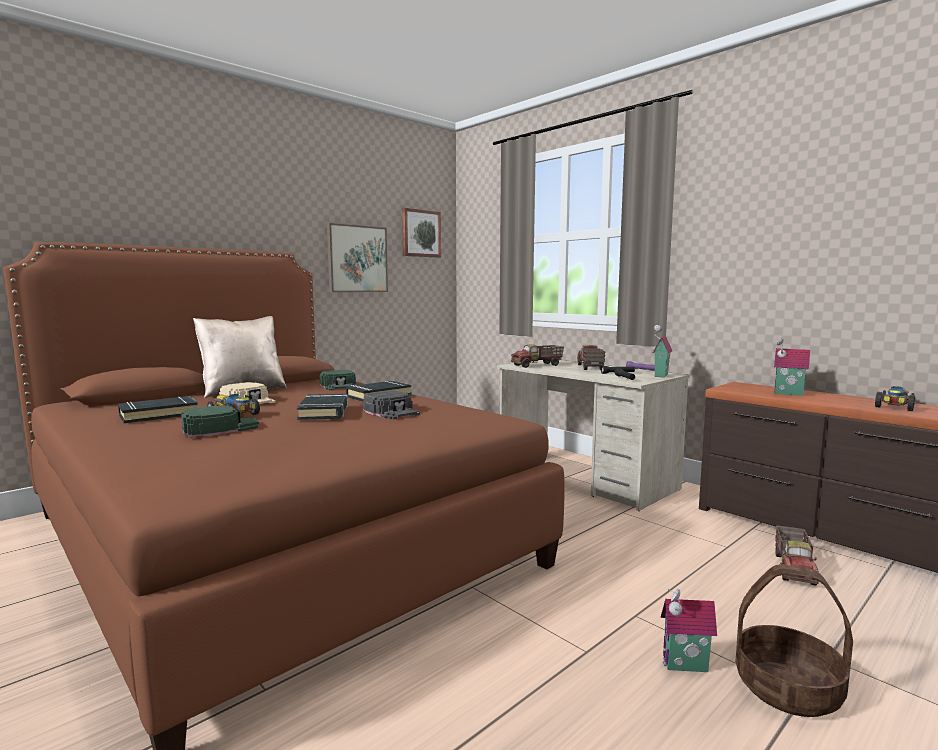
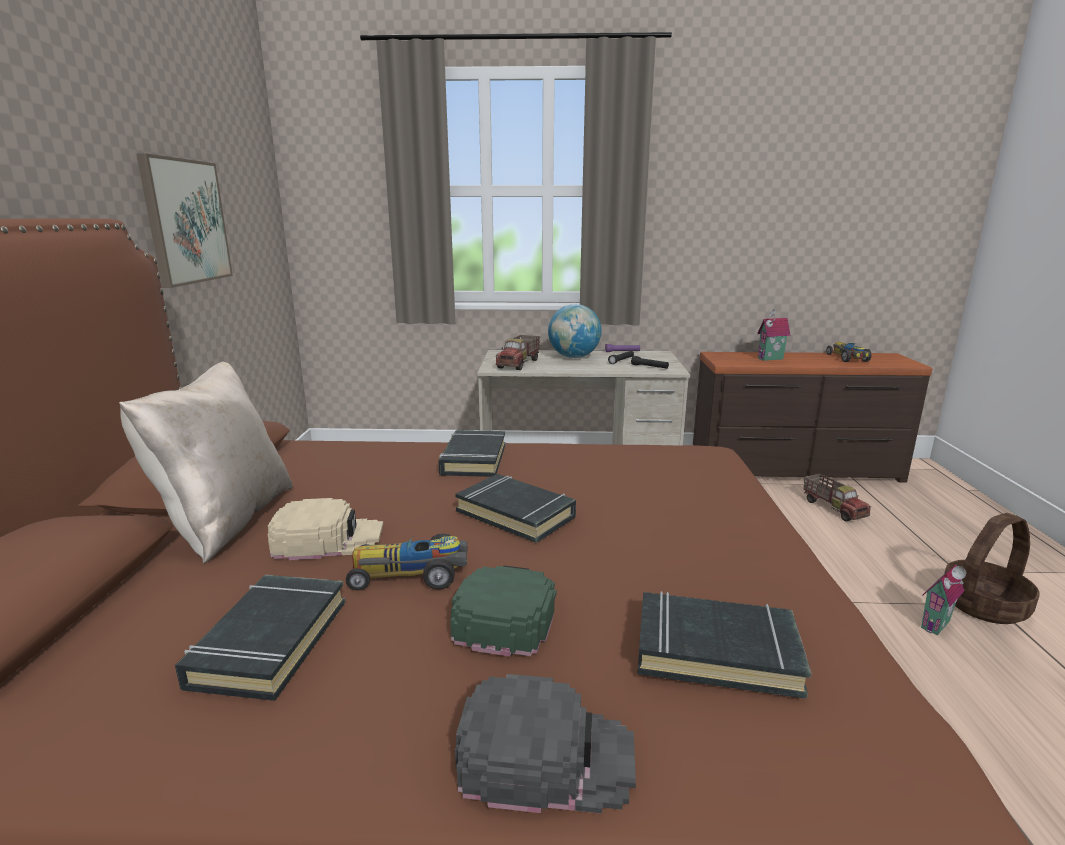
camera: 45 degrees left, 10 degrees up
(229, 455) = (716, 651): none -> black book
(339, 386) = (355, 457): green cap -> none
(392, 412) = (579, 481): black cap -> black cap (545, 755)
(420, 233) = (246, 172): picture -> none
(590, 367) = (574, 357): toy truck -> globe
(659, 375) = (657, 356): toy house -> none

